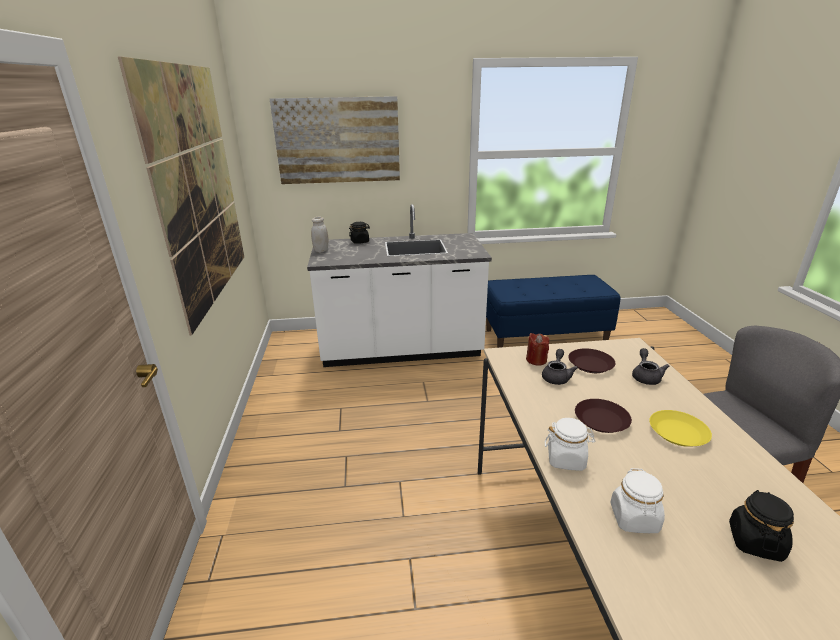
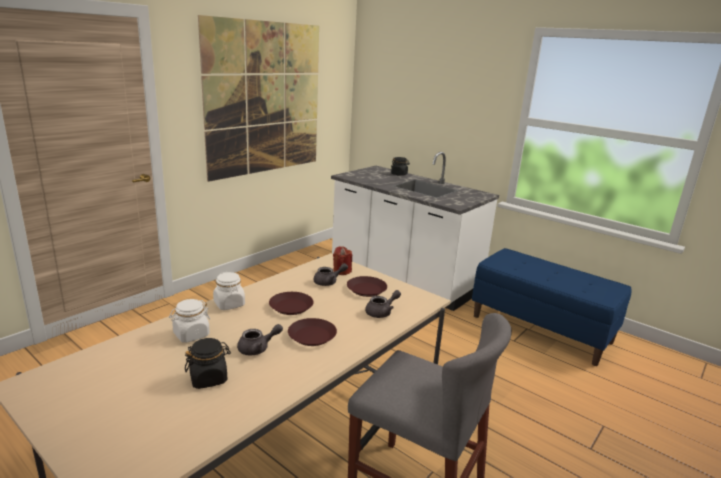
camera: 45 degrees right, 5 degrees down
(321, 250) = (362, 171): white jar -> none
(338, 141) = (414, 89): picture -> none
(677, 433) = (311, 336): yellow plate -> brown plate
(693, 478) = (258, 349): none -> grey teapot

